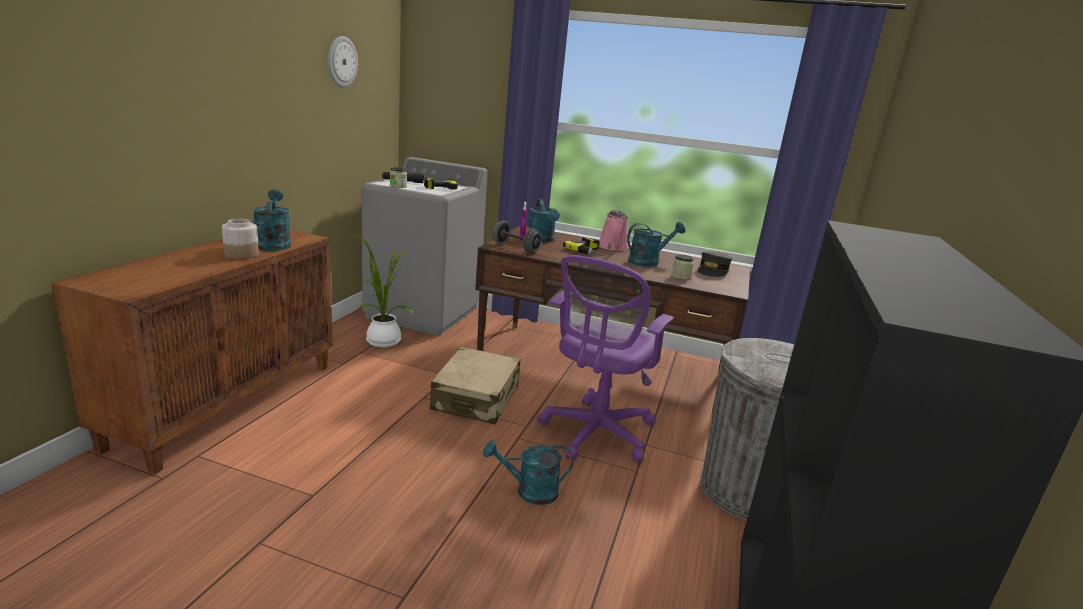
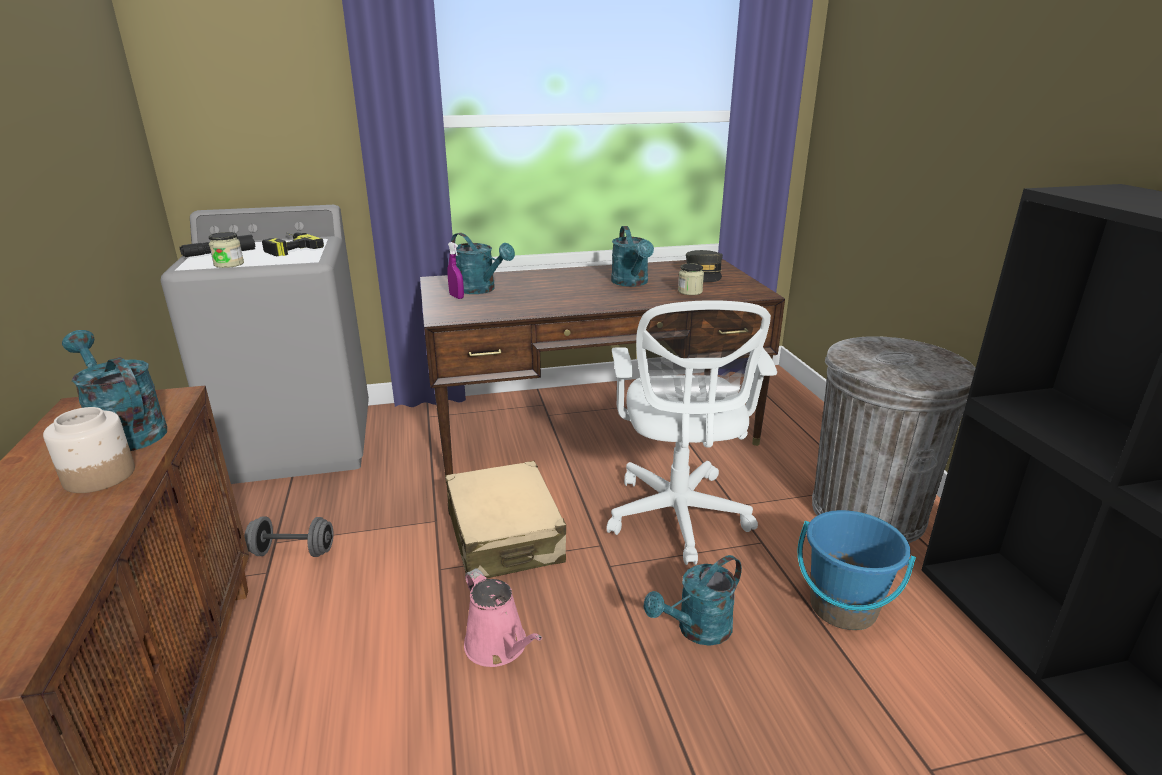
camera: 30 degrees left, 5 degrees up
(341, 62) = (58, 61): wall clock -> none
(381, 340) = (285, 509): potted plant -> none
(515, 248) = (471, 312): grey dumbbell -> grey dumbbell (293, 552)
(590, 252) = (557, 289): power drill -> none
(595, 434) = (678, 519): purple office chair -> white office chair
(613, 247) = (569, 275): pink watering can -> pink watering can (499, 647)
(644, 529) = (842, 608): none -> blue bucket
(648, 262) = (632, 283): turquoise watering can -> turquoise watering can turned 135 degrees clockwise

